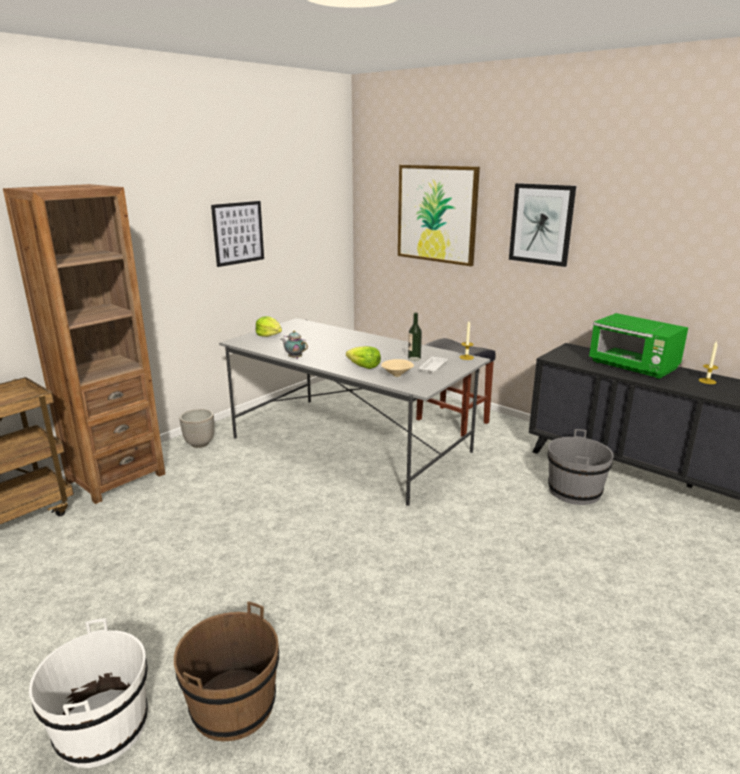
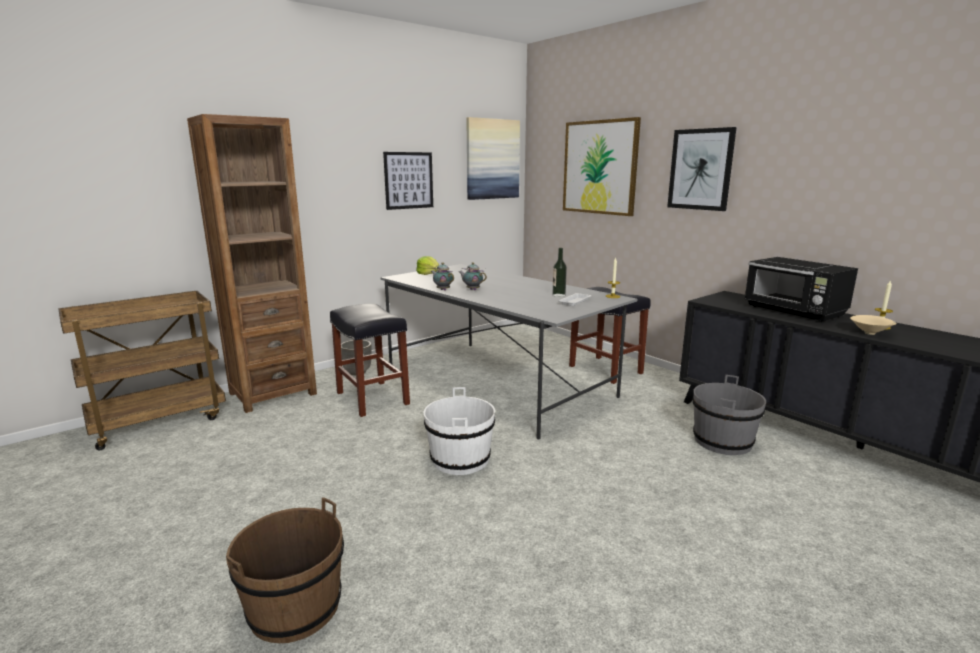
camera: 10 degrees right, 5 degrees down
(102, 728) = (160, 611): white bucket -> white bucket (460, 459)
(226, 474) = (371, 398): none -> black stool
(321, 202) = (492, 159): none -> picture
(325, 356) = (472, 289): none -> teapot
(364, 367) = (506, 298): lettuce -> none
(397, 375) = (535, 306): beige bowl -> beige bowl (871, 333)
(633, 367) = (794, 312): green microwave -> black microwave

